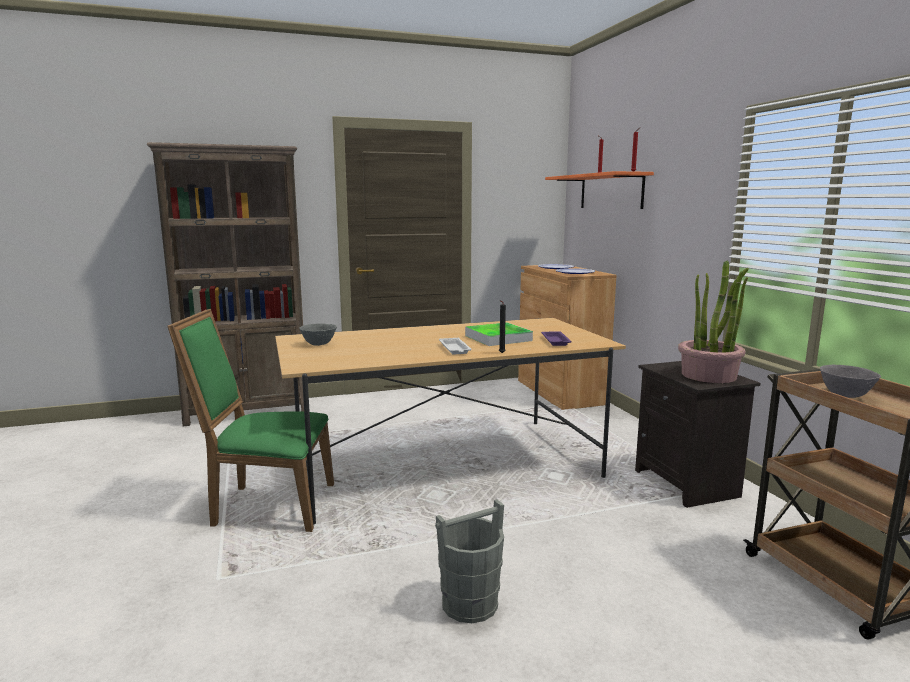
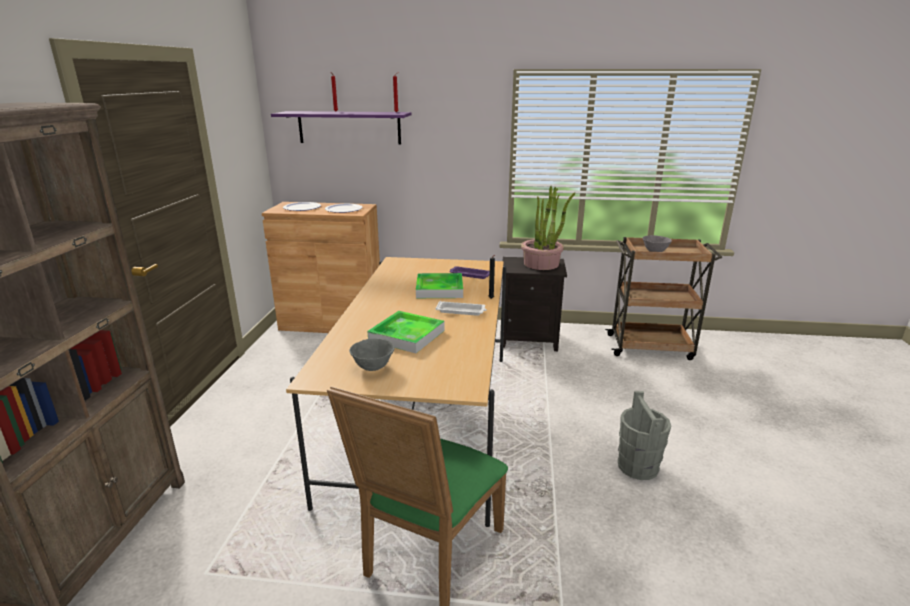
camera: 65 degrees left, 10 degrees up
(383, 343) = (407, 335): none -> tray
(611, 191) = (349, 127): orange shelf -> purple shelf

